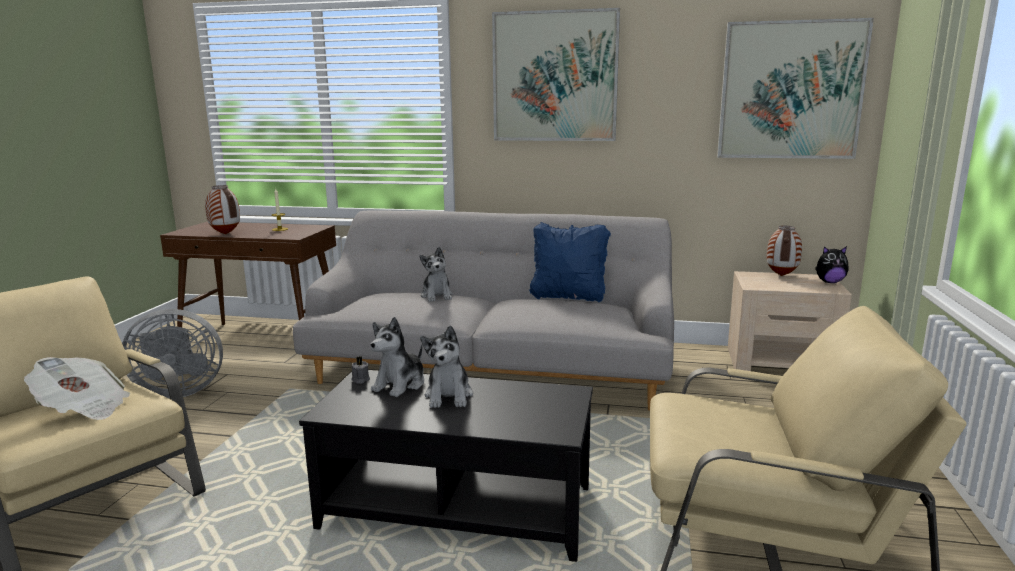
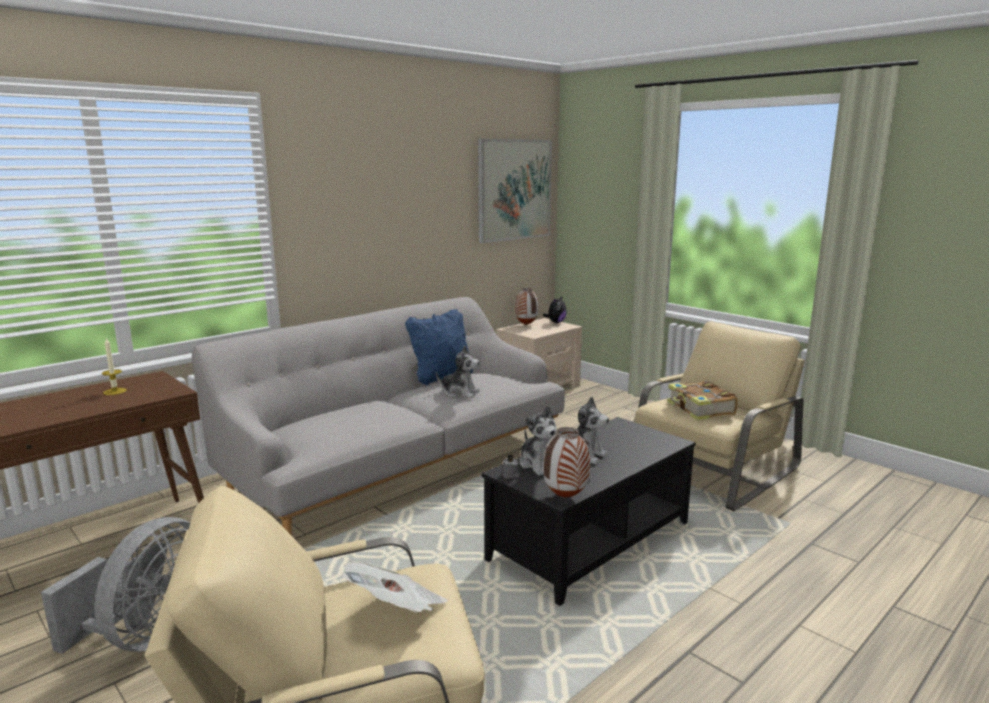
camera: 55 degrees left, 0 degrees up
(225, 234) = (63, 416): vase -> vase (565, 497)
(437, 296) = (354, 409): plush toy -> plush toy (459, 393)
(555, 77) = (364, 181): picture -> none
(710, 426) = (700, 409): none -> book

